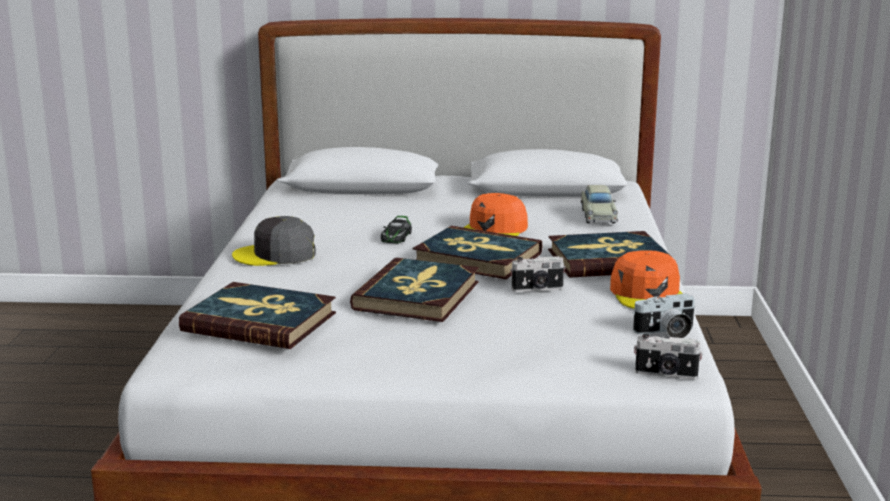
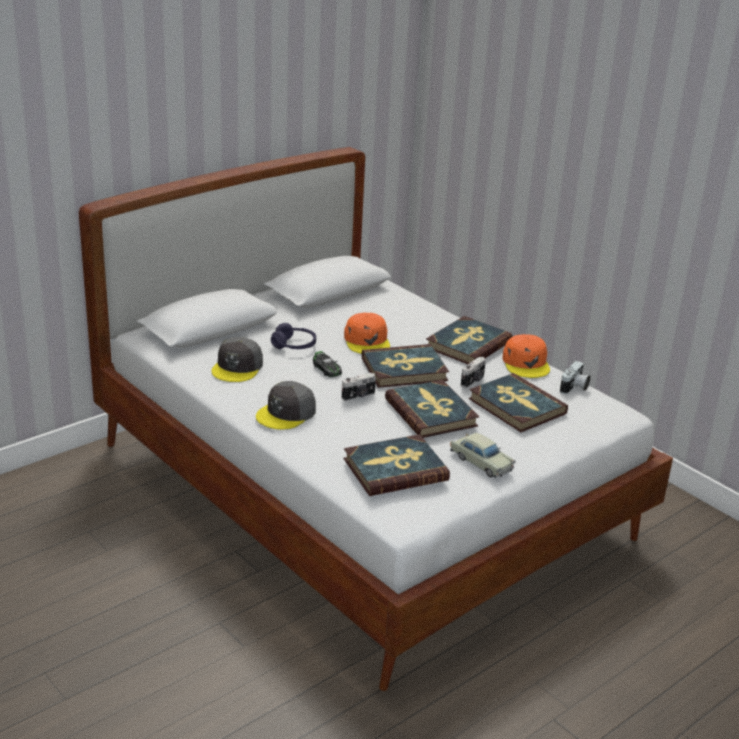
camera: 45 degrees left, 10 degrees up
(318, 215) = (238, 367): none -> grey cap
(410, 215) = (294, 345): none -> purple headphones
(540, 323) = (516, 406): none -> book
(598, 215) = (401, 307): beige toy car -> beige toy car (481, 462)
(648, 294) = (526, 363): orange cap -> orange cap turned 45 degrees clockwise
(666, 374) = (615, 415): camera -> camera (358, 396)

